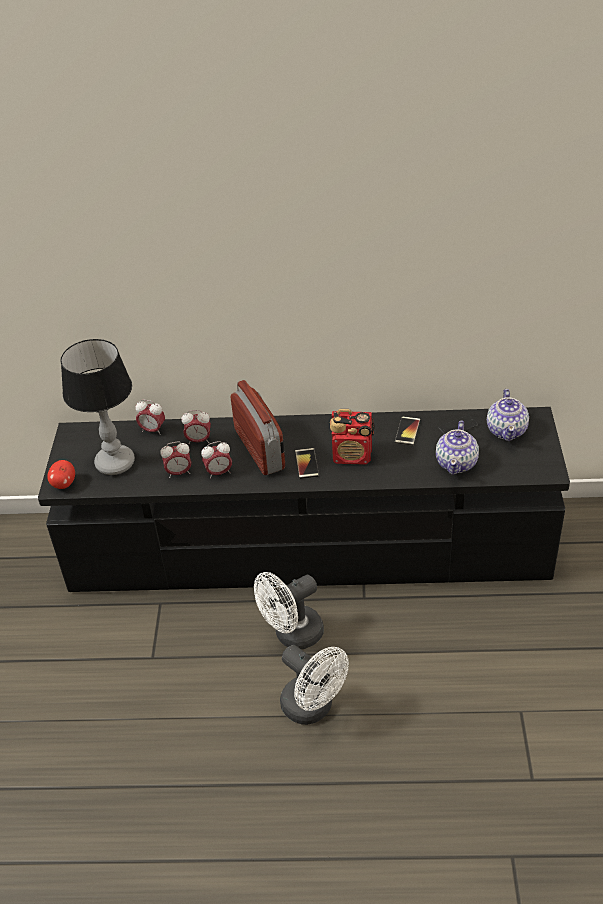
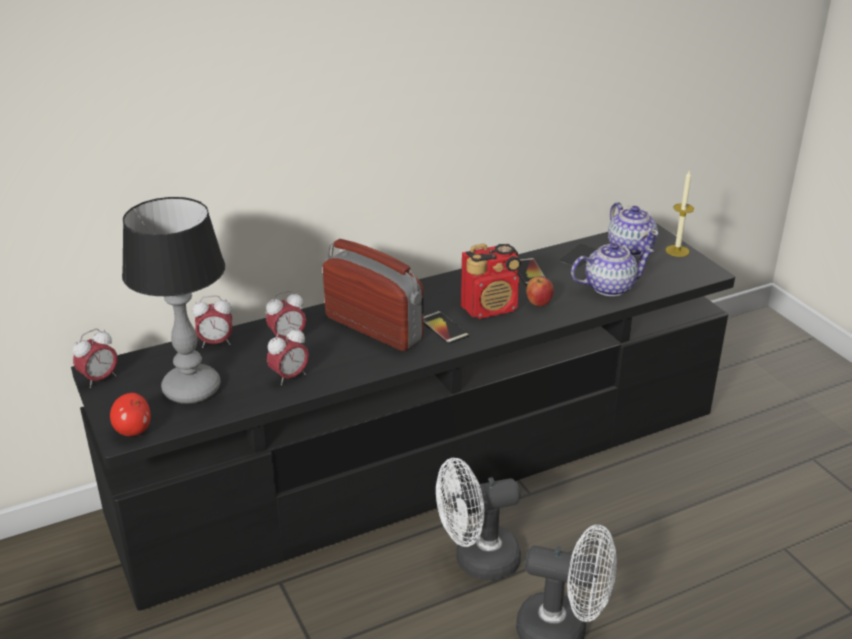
camera: 30 degrees left, 10 degrees down
(219, 473) = (342, 364): alarm clock -> alarm clock (99, 379)
(292, 635) = (476, 560): white fan -> white fan turned 45 degrees clockwise
(392, 462) = (539, 303): none -> apple
(457, 463) = (608, 287): teapot -> teapot turned 90 degrees counterclockwise
(543, 443) = (677, 251): none -> candle

